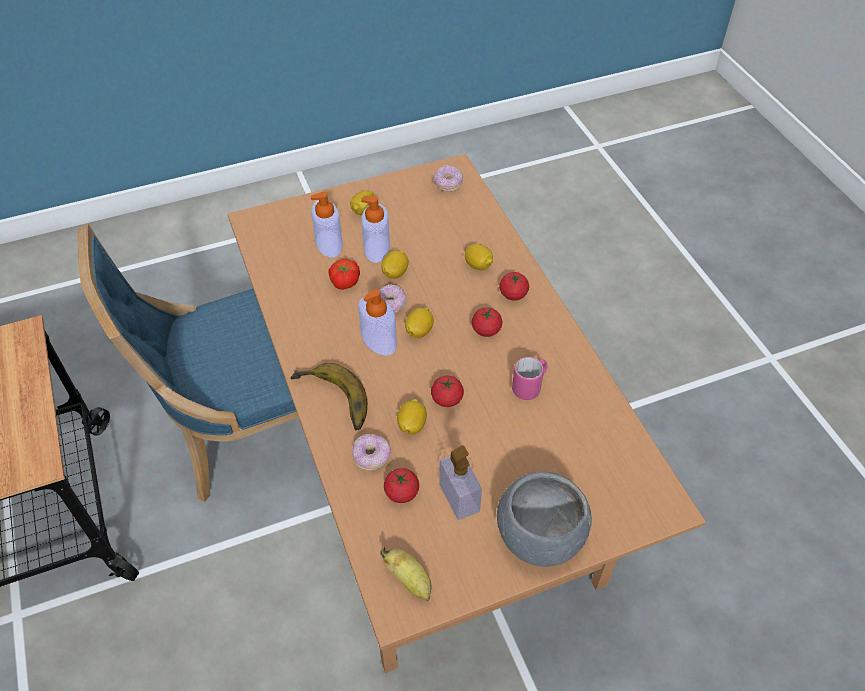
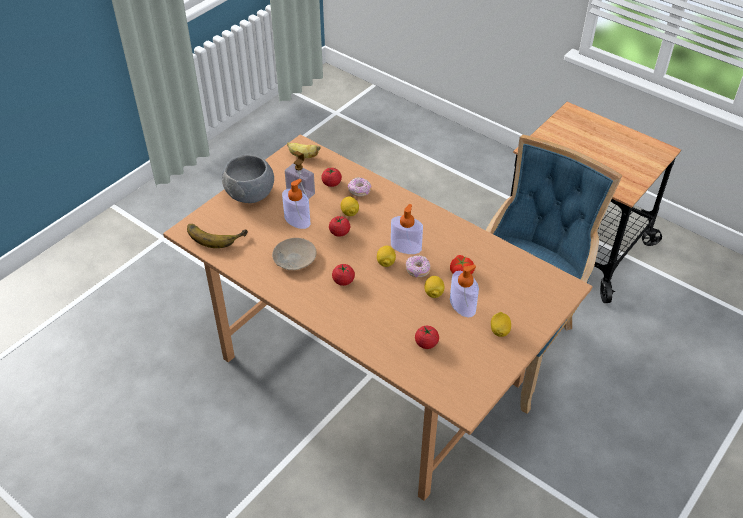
camera: 150 degrees right, 5 degrees down
(329, 243) = (498, 294): soap dispenser -> soap dispenser (297, 220)
(331, 402) = (403, 205): banana -> banana (215, 234)
(448, 184) = (458, 387): donut -> none
(478, 265) = (380, 324): lemon -> none
(513, 294) = (341, 313): tomato -> tomato (426, 343)
(530, 387) = (294, 258): pink mug -> beige plate

